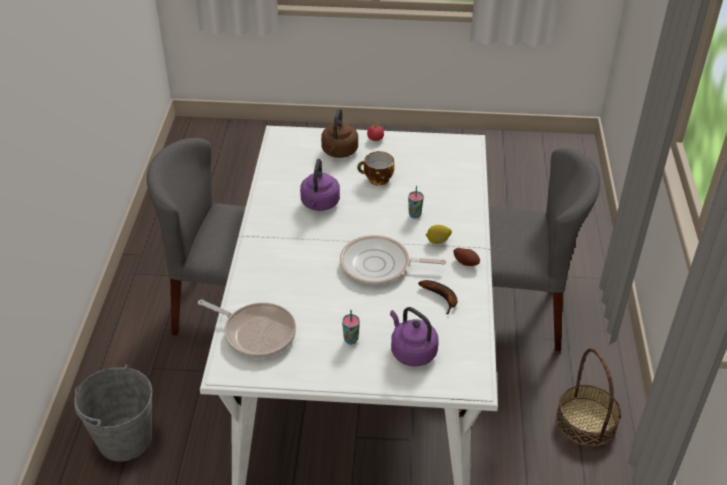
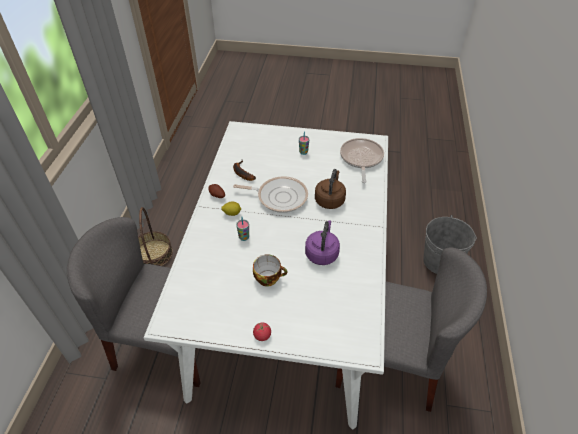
camera: 175 degrees left, 5 degrees up
(256, 333) = (361, 159): frying pan -> frying pan turned 60 degrees clockwise
(339, 152) = (302, 317): brown kettle -> brown kettle (330, 200)
(411, 351) = (268, 145): purple kettle -> none

